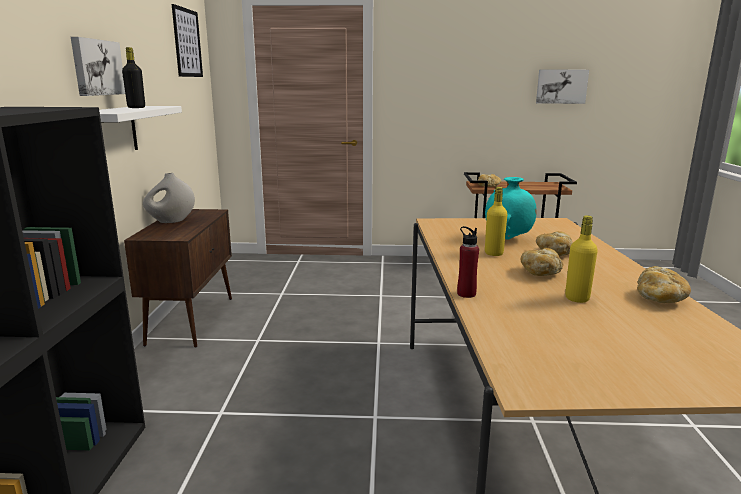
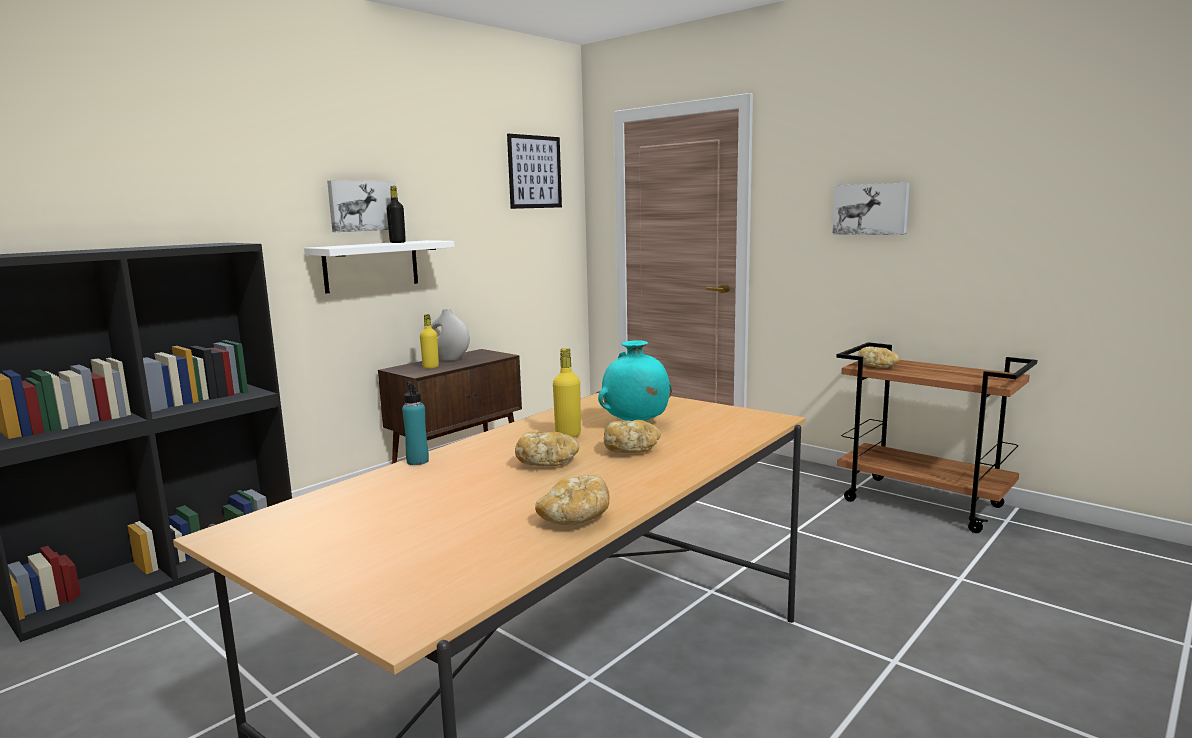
camera: 40 degrees right, 5 degrees down
(466, 294) = (417, 461): red bottle -> turquoise bottle
(561, 86) = (1039, 209): picture -> picture (871, 209)
(577, 298) = (494, 493): yellow bottle -> yellow bottle (430, 367)

